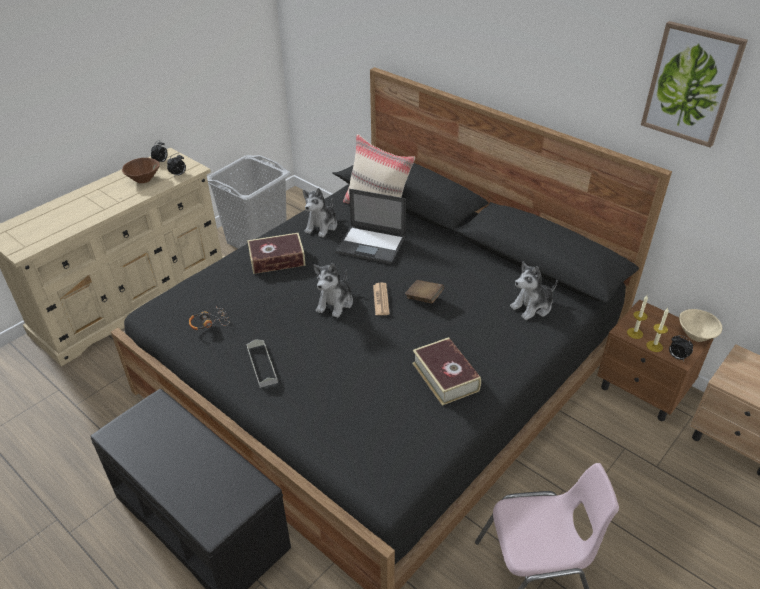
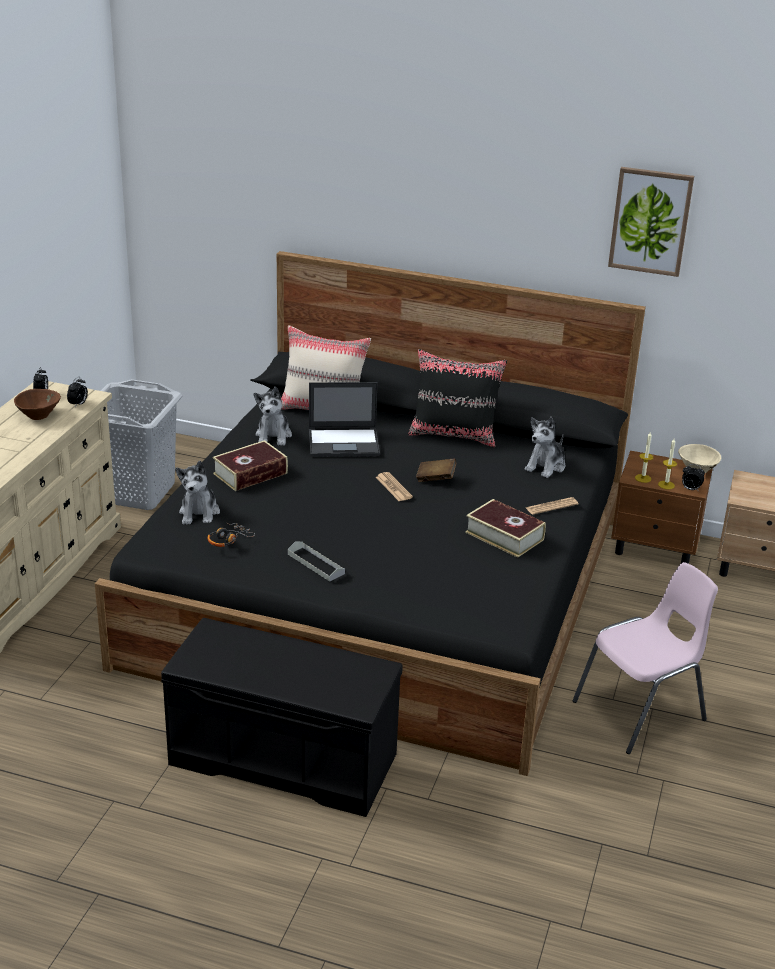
camera: 25 degrees left, 10 degrees down
(335, 303) = (348, 499): plush toy -> plush toy (199, 513)
(470, 255) = (454, 435): none -> black pillow
(510, 353) = (551, 506): none -> newspaper

